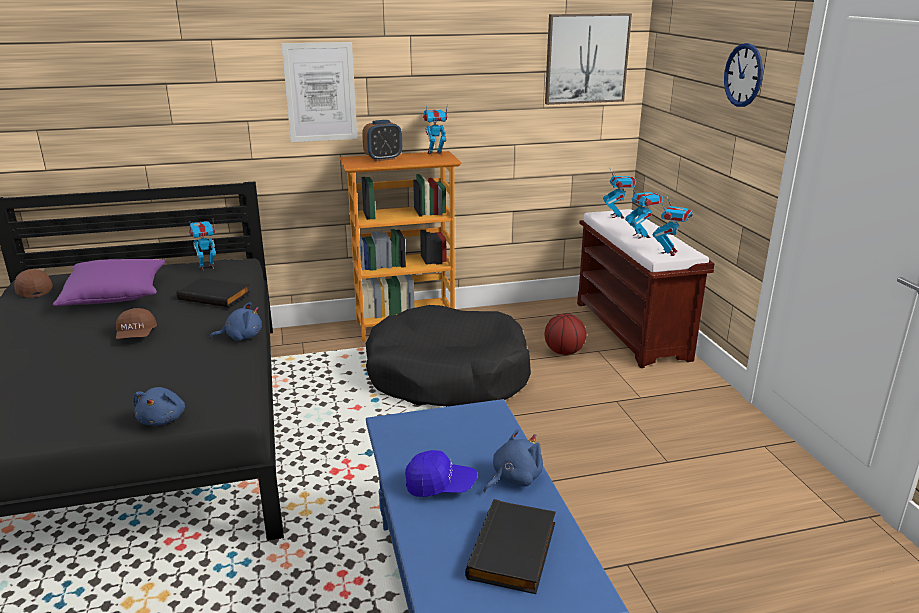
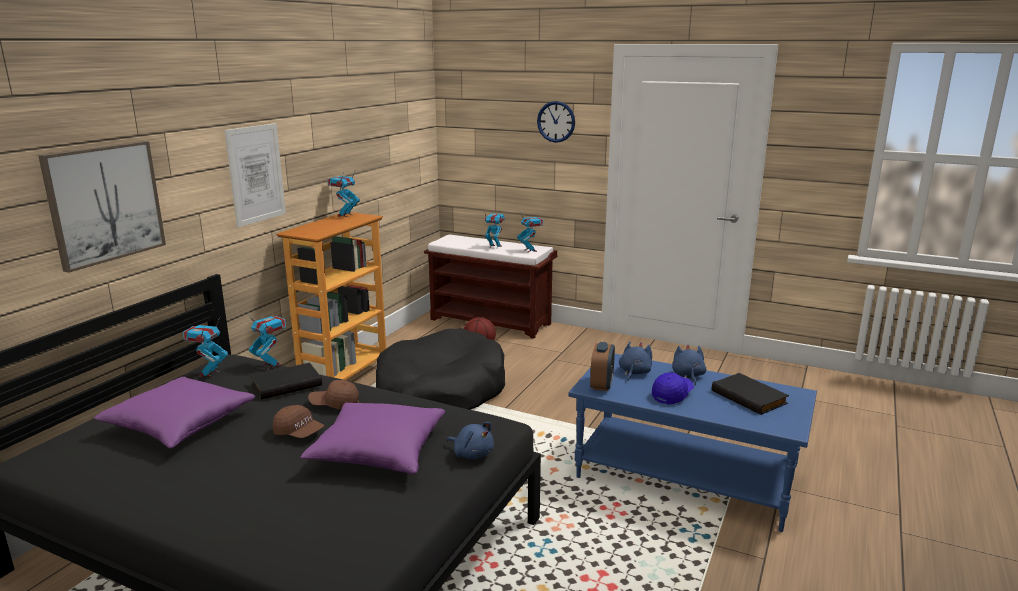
camera: 50 degrees left, 5 degrees down
(33, 290) = (62, 463): brown cap -> brown cap (335, 404)
(131, 378) = (378, 452): none -> purple pillow
(241, 337) = (384, 395): blue plush toy -> blue plush toy (634, 372)
(383, 158) = (318, 226): alarm clock -> alarm clock (601, 385)
(586, 58) = (409, 122): picture -> picture (104, 203)
(617, 216) = (453, 240): toy robot -> toy robot (271, 365)

